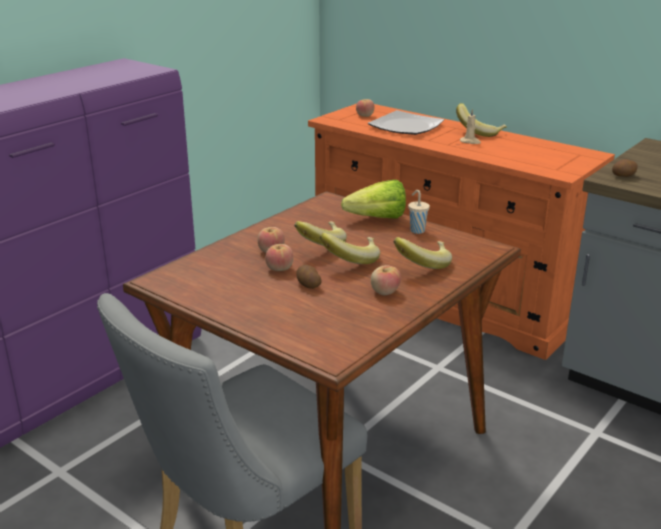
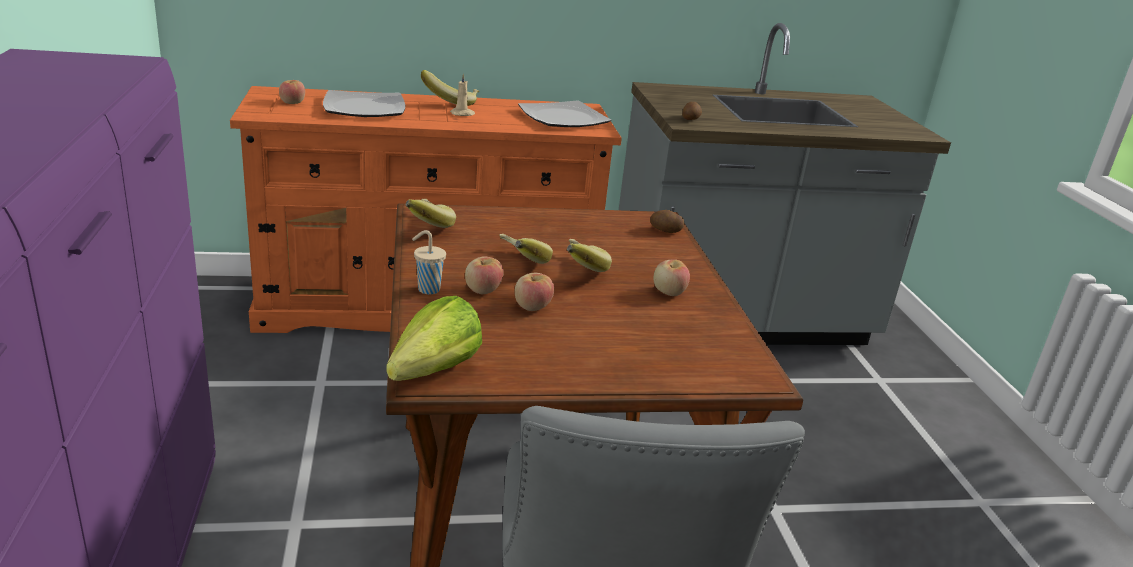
camera: 50 degrees left, 0 degrees up
(308, 285) = (593, 313): potato -> potato (665, 231)
(372, 219) = (509, 221): lettuce -> lettuce (426, 375)
(417, 230) = (572, 220): beige cup -> beige cup (427, 289)
(422, 264) = (642, 253): banana -> banana (424, 227)
(551, 159) = (564, 118): none -> plate

